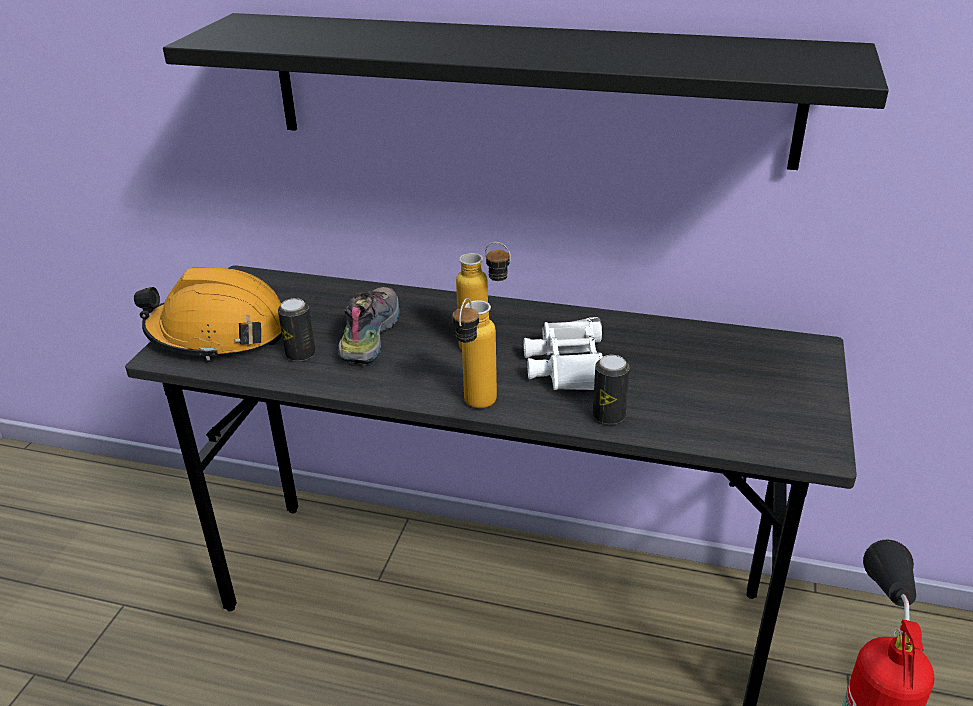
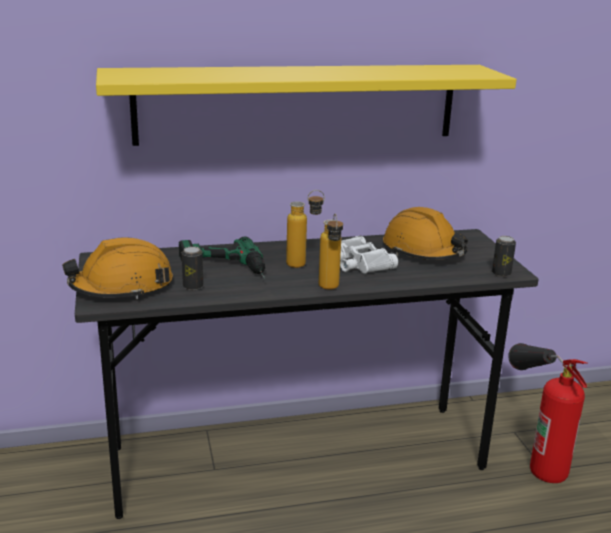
camera: 30 degrees left, 10 degrees down
(369, 335) = (225, 270): shoe -> power drill
(526, 89) = (298, 103): black shelf -> yellow shelf
(609, 416) = (403, 279): can -> can (501, 273)
(697, 365) = (423, 251): none -> orange hard hat

